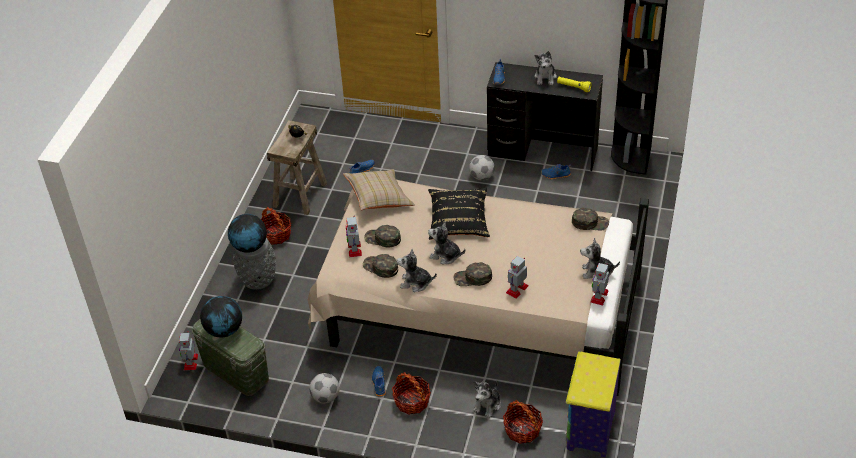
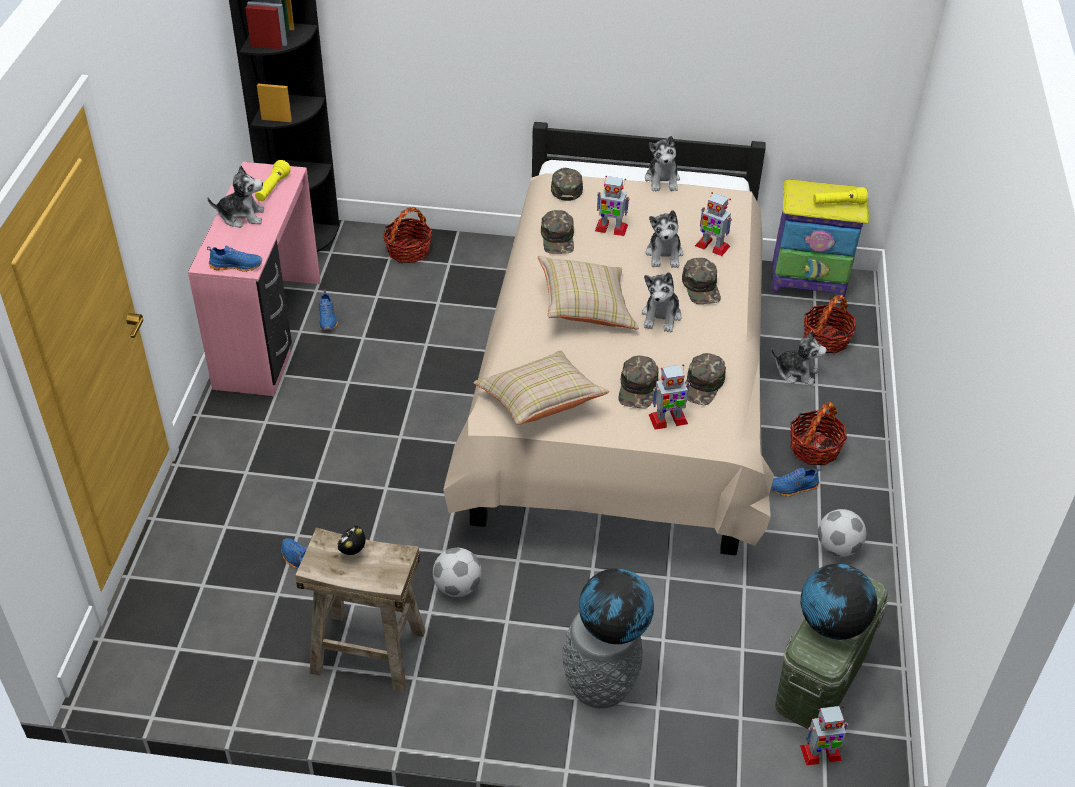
camera: 100 degrees left, 0 degrees up
(276, 235) = (482, 673): basket -> basket (408, 251)
(415, 283) = (725, 344): plush toy -> plush toy (664, 254)
(458, 222) = (585, 307): black pillow -> beige pillow
(481, 177) = (327, 401): football -> football (457, 587)
(530, 215) = (558, 238): none -> green cap
(542, 152) = (270, 334): black desk -> pink desk
(586, 385) = (838, 204): none -> yellow flashlight
(599, 296) = (705, 178): toy robot -> toy robot (610, 228)

